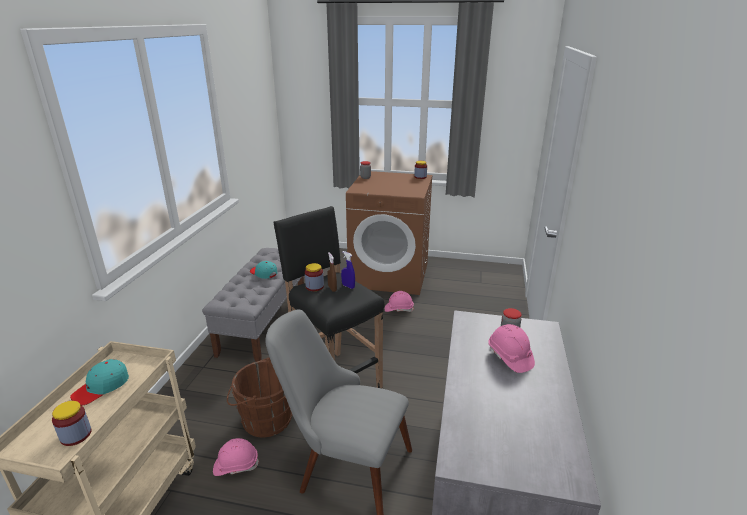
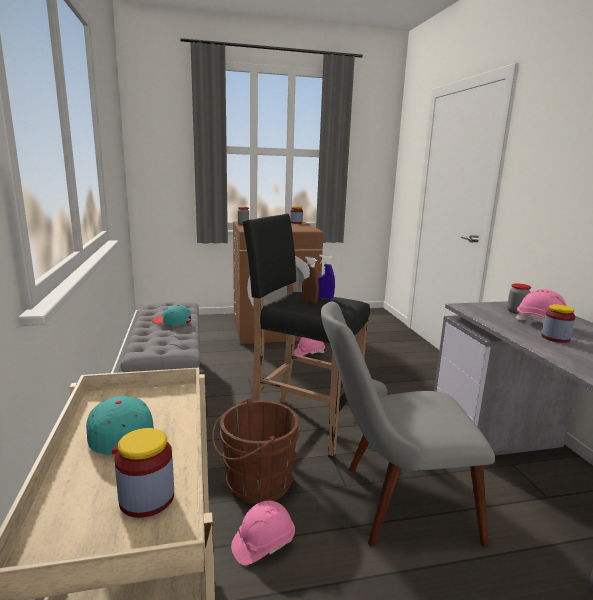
camera: 25 degrees left, 10 degrees down
(101, 387) = (119, 432): turquoise cap -> turquoise cap turned 135 degrees clockwise
(314, 287) = (289, 302): jar -> jar (555, 338)

